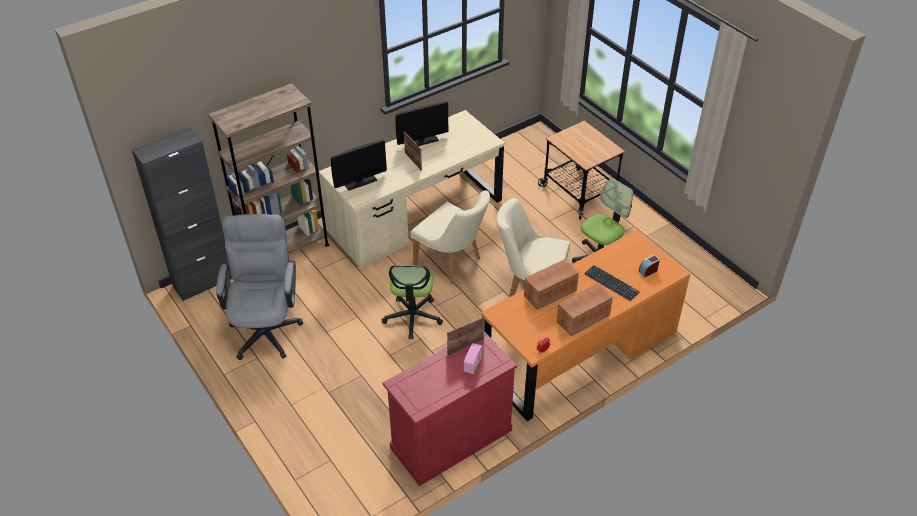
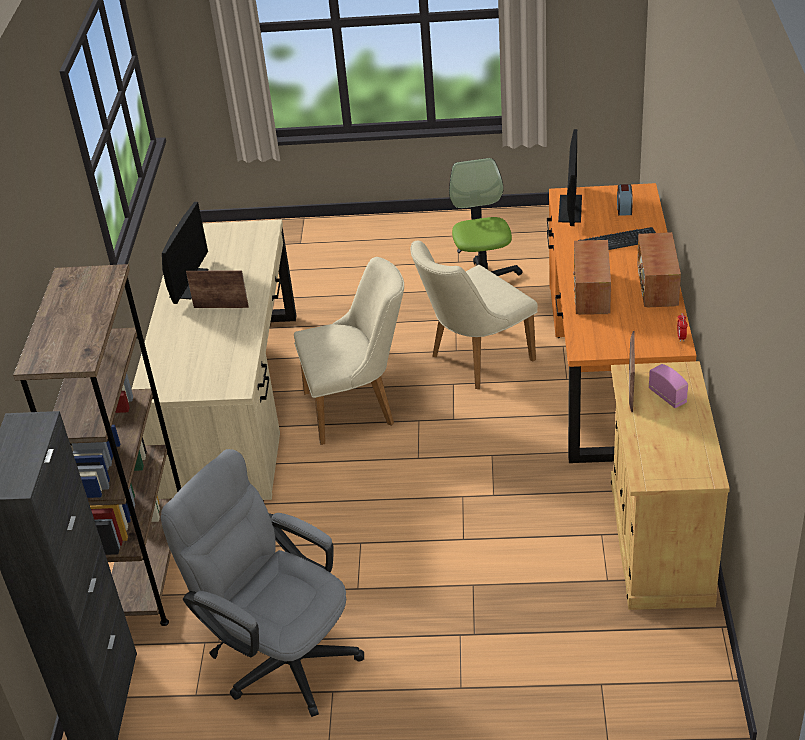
camera: 50 degrees left, 5 degrees down
(360, 181) = (200, 371): monitor -> monitor (570, 208)
(412, 317) = (416, 487): office chair -> none
(451, 439) = (659, 541): red cabinet -> beige cabinet
(579, 192) = (356, 249): cart -> none

